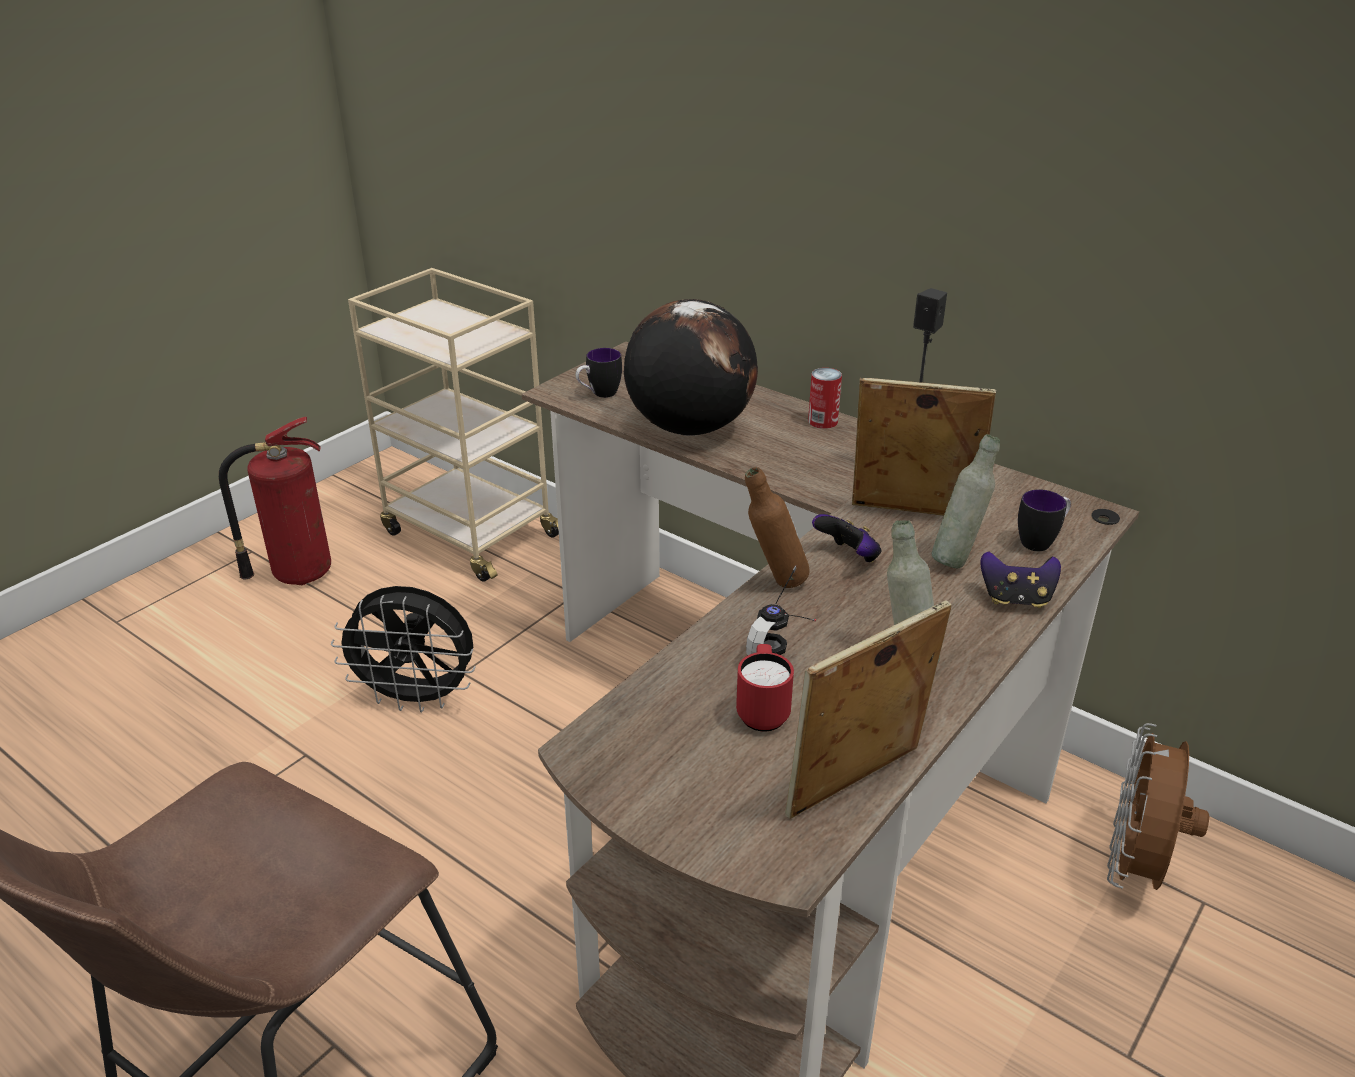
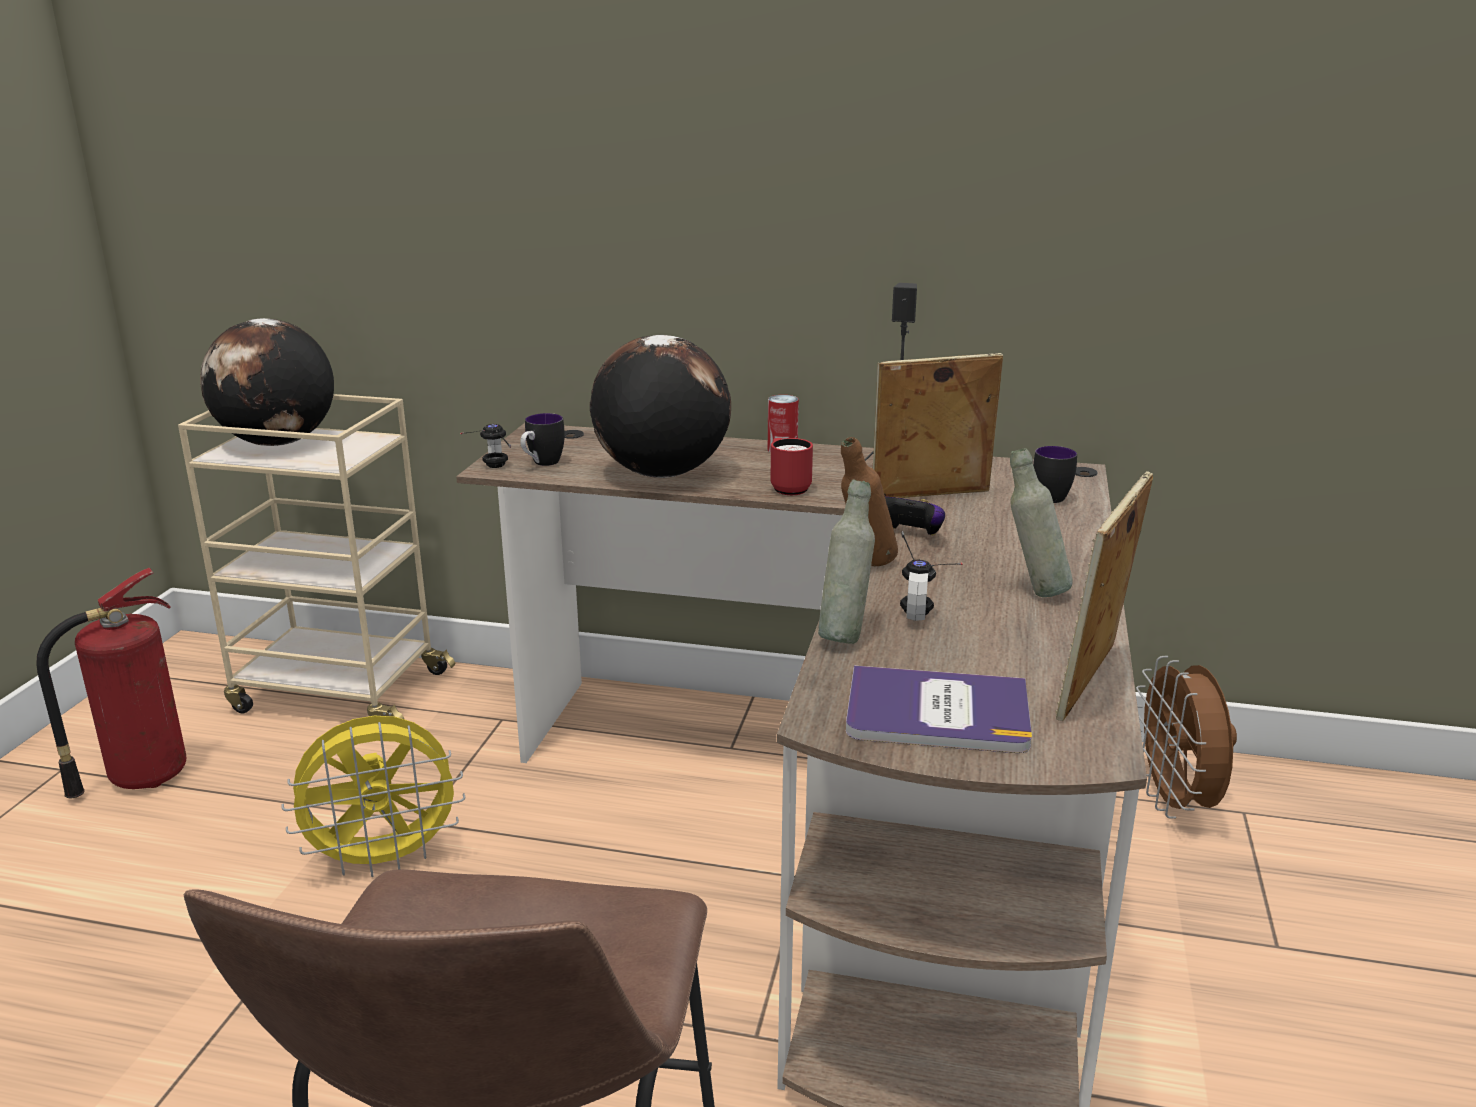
camera: 25 degrees left, 10 degrees down
(417, 698) = (385, 859): black fan -> yellow fan
(431, 323) = (278, 443): none -> globe
(549, 394) = (488, 471): none -> headphones
(687, 771) = (937, 712): none -> book
(762, 711) = (955, 654): red mug -> red mug (787, 487)
(957, 559) = (1001, 519): grey bottle -> grey bottle (844, 635)
(1016, 599) = (1076, 536): game controller -> none

